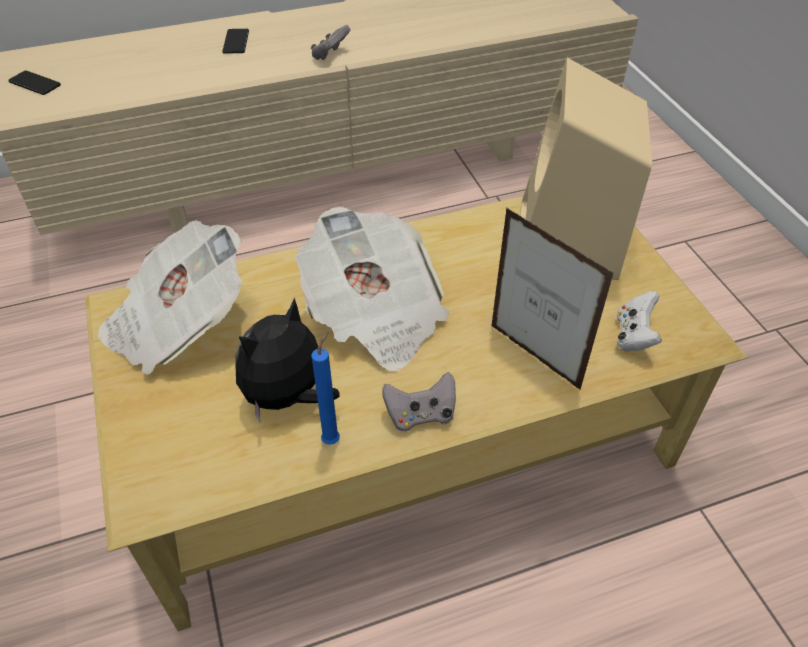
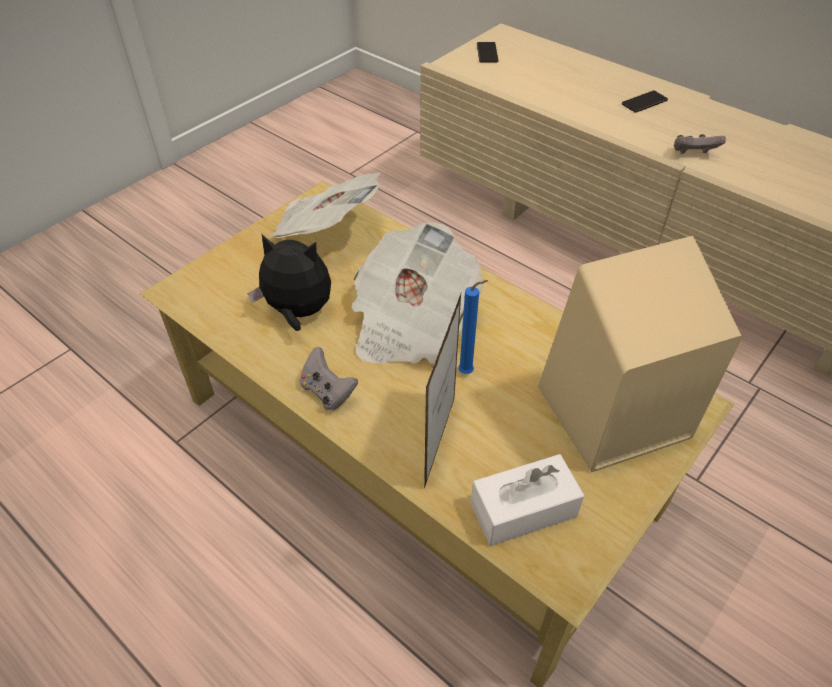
camera: 60 degrees right, 0 degrees up
(332, 439) = (275, 352): blue candle -> blue candle (468, 372)
(633, 336) = (523, 510): white game controller -> white tissue box

